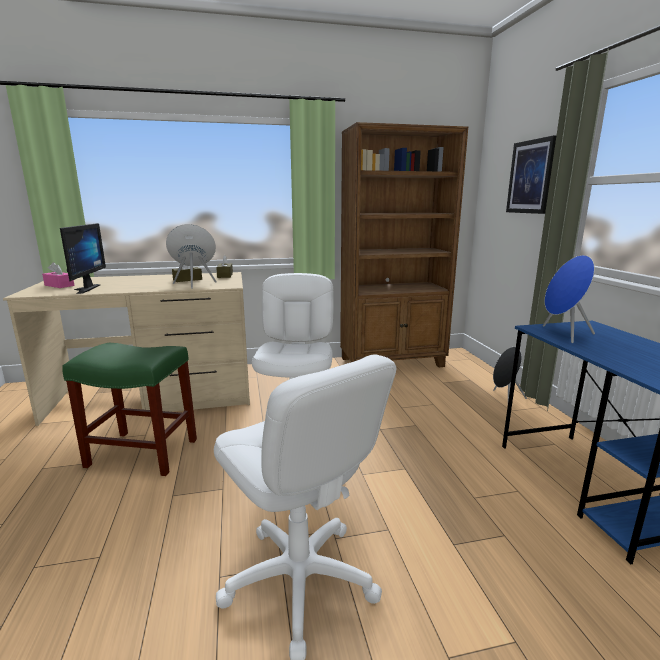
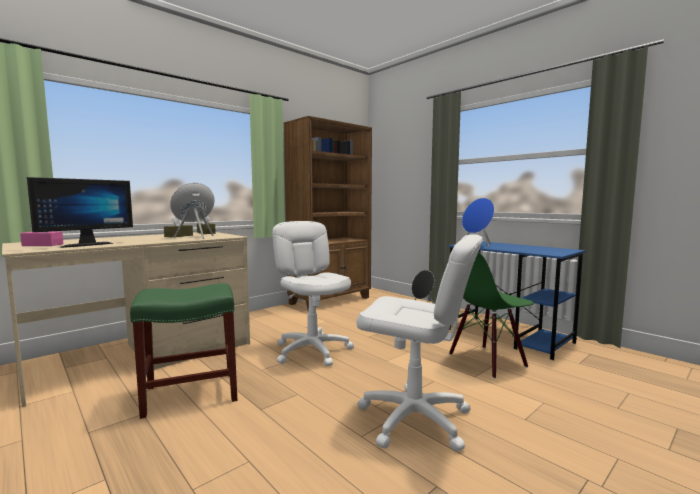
camera: 30 degrees left, 10 degrees down
(83, 289) = (85, 245): monitor -> monitor turned 75 degrees clockwise
(504, 523) = (487, 361): none -> green chair
(530, 177) = (412, 161): picture -> none

